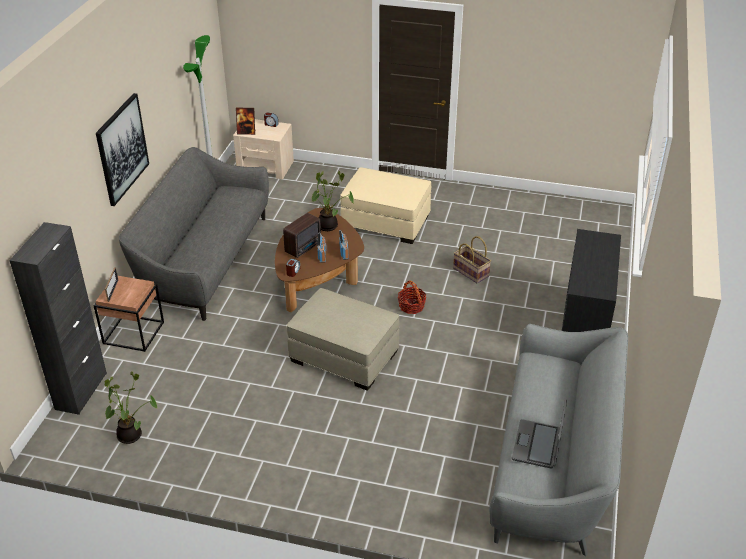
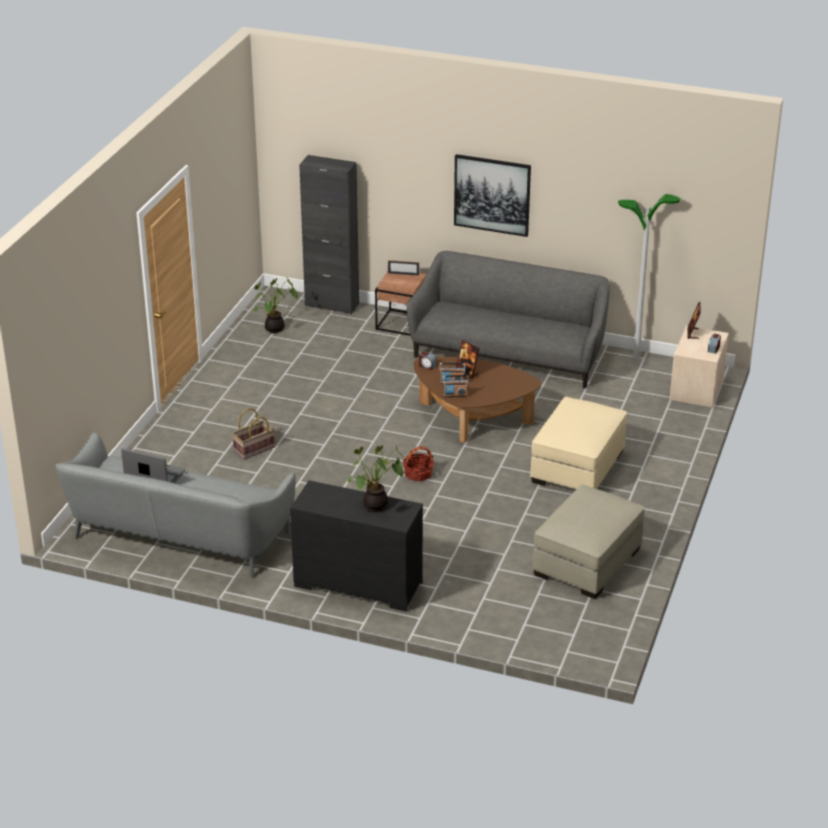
camera: 95 degrees right, 5 degrees down
(304, 247) = (467, 372): radio -> picture frame
(329, 226) = (504, 388): potted plant -> potted plant (375, 507)
(345, 356) = (348, 430): beige ottoman -> beige ottoman (586, 562)
(471, 272) = (474, 519): basket -> basket (254, 449)

